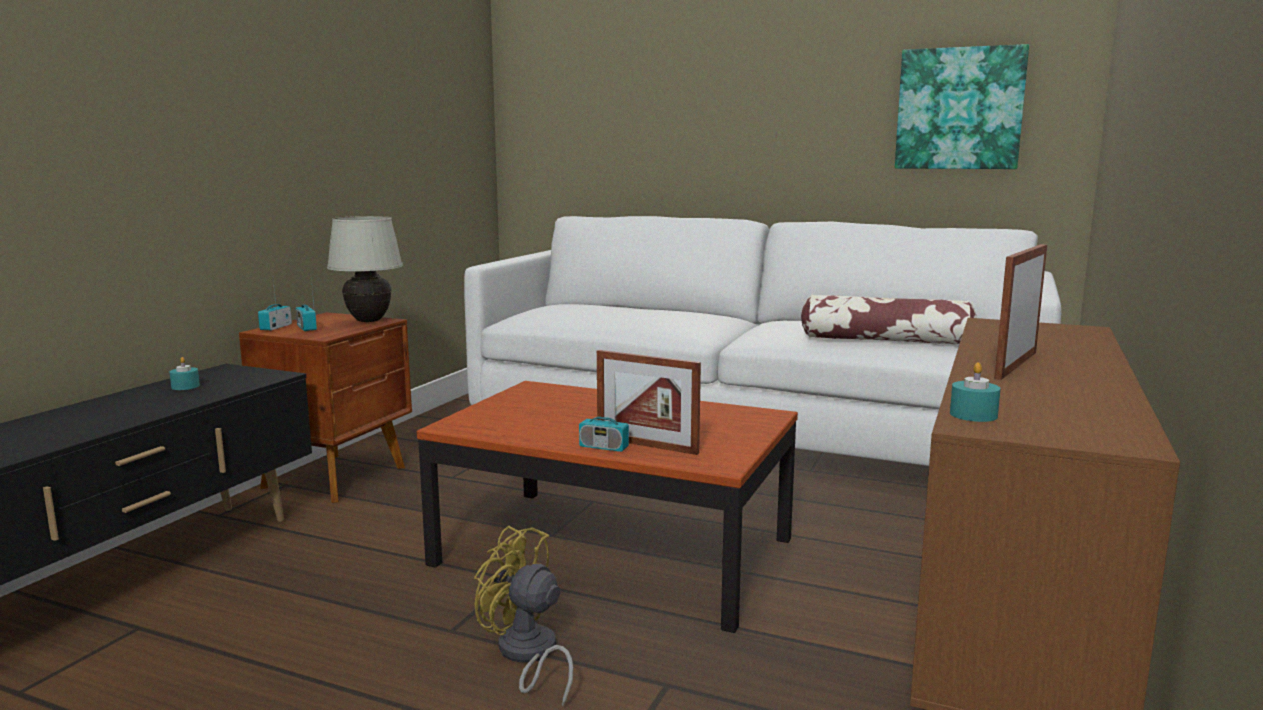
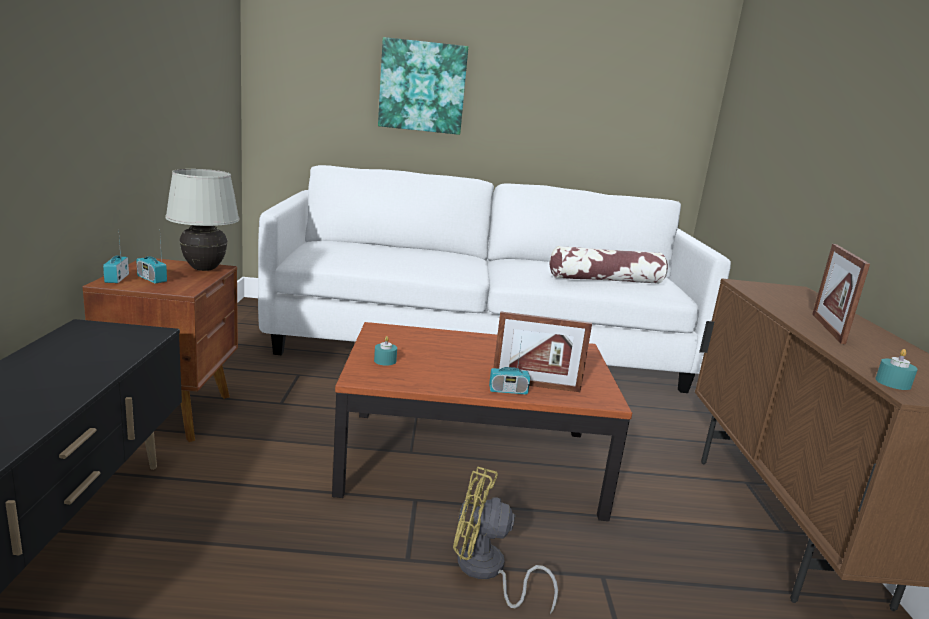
camera: 25 degrees left, 5 degrees up
(185, 386) = (66, 353): turquoise candle -> turquoise candle (385, 361)
(959, 109) = (628, 109): picture -> picture (422, 87)

